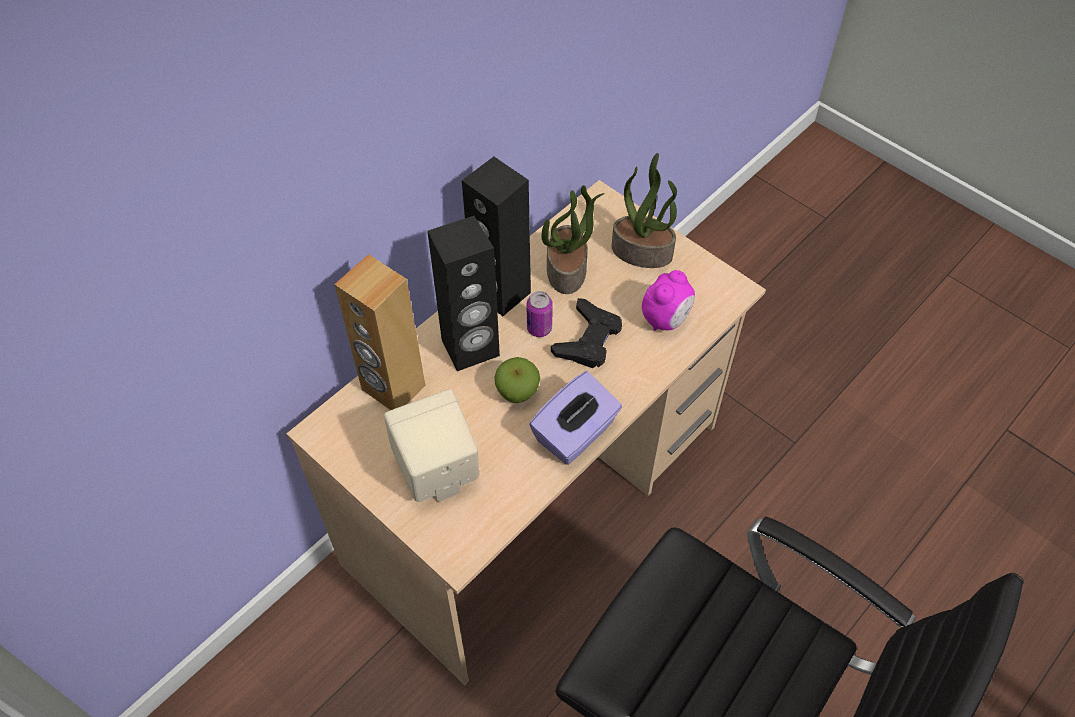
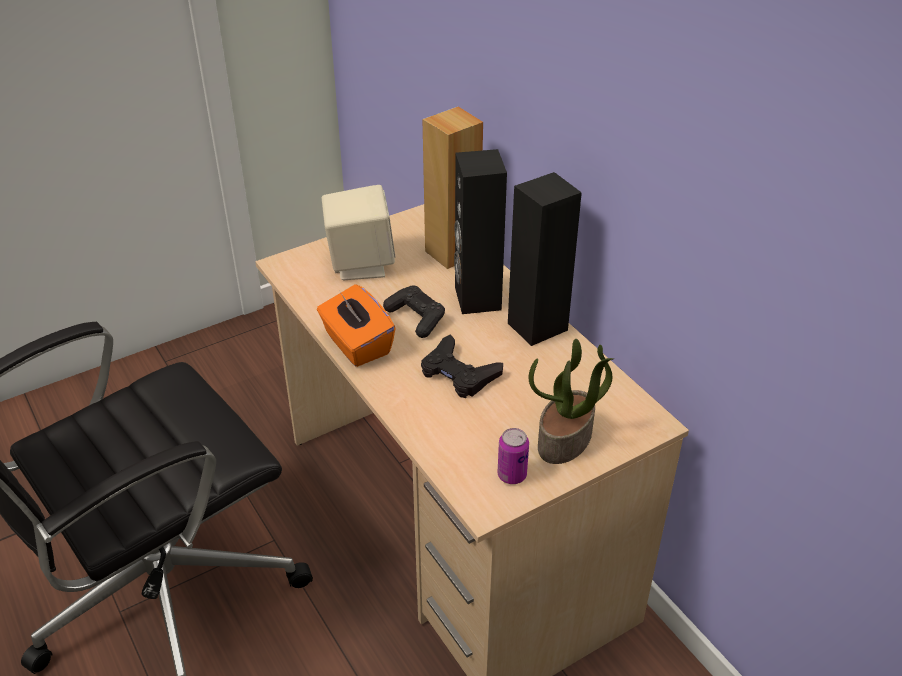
camera: 105 degrees right, 15 degrees down
(517, 393) = (416, 318): apple -> black game controller
(539, 328) = (484, 343): can -> can (512, 475)
(567, 270) = (553, 376): potted plant -> none
(575, 434) = (356, 344): purple tissue box -> orange tissue box
(666, 319) = (463, 436): alarm clock -> none

